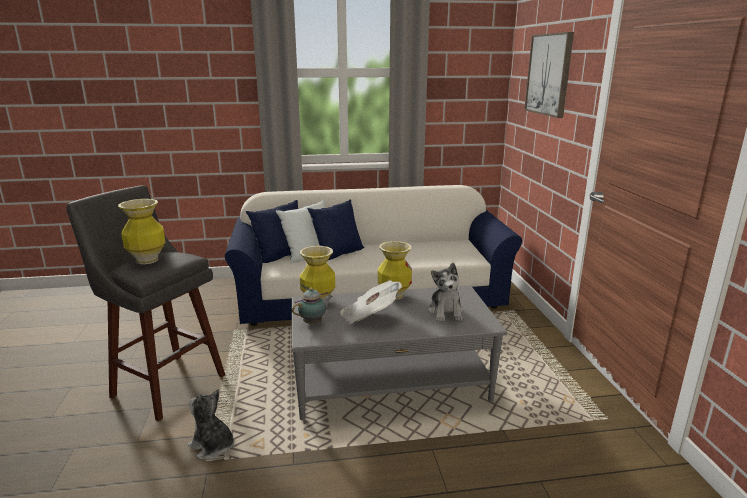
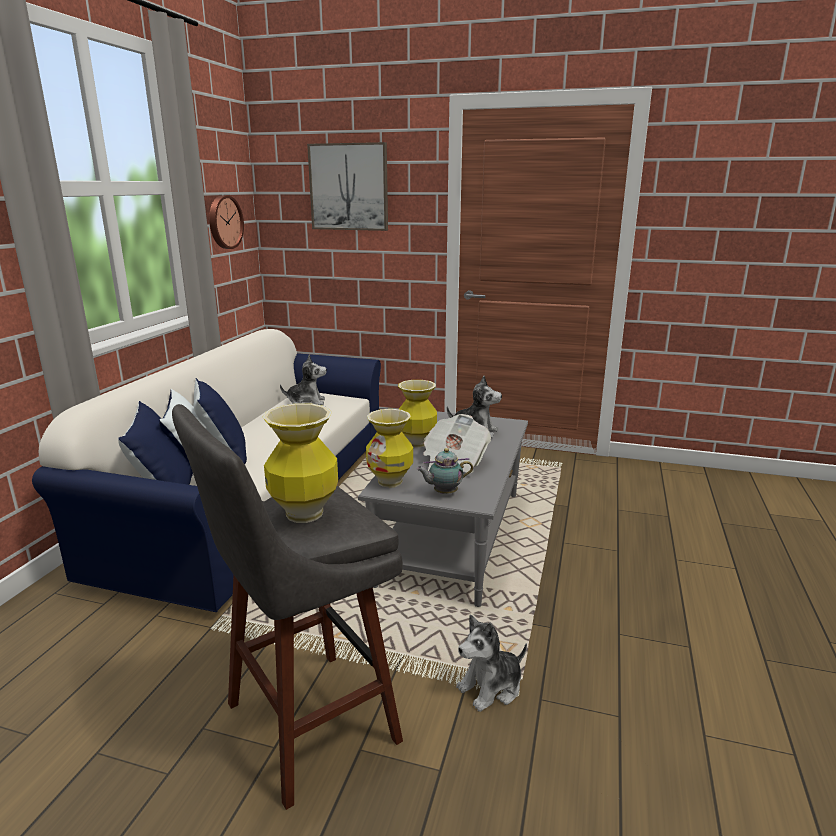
camera: 65 degrees left, 0 degrees up
(314, 322) = (443, 493): teapot -> teapot turned 90 degrees counterclockwise
(447, 248) = (307, 402): none -> plush toy
(461, 98) = (224, 222): none -> wall clock

